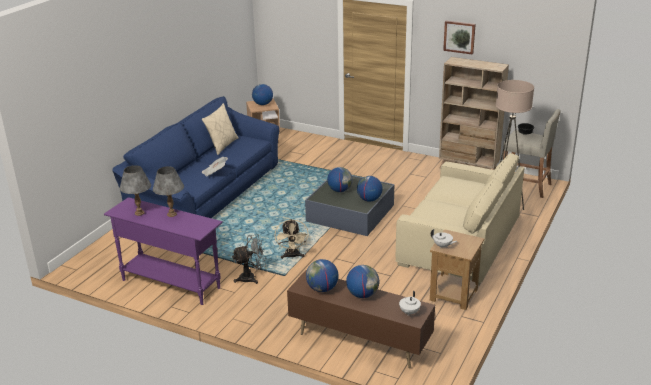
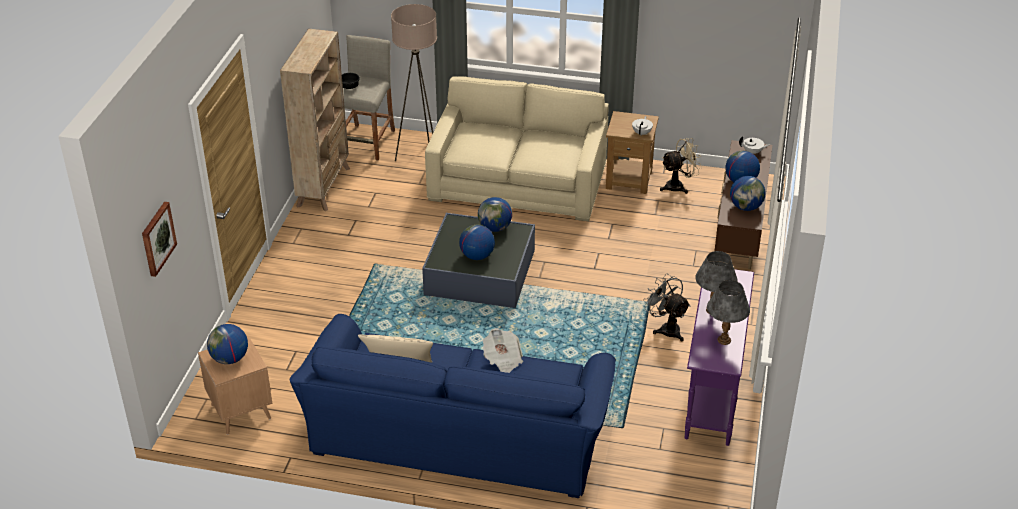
camera: 105 degrees left, 10 degrees up
(292, 256) = (605, 304): beige fan -> beige fan (678, 186)
(459, 37) = (275, 38): picture -> picture (157, 238)

